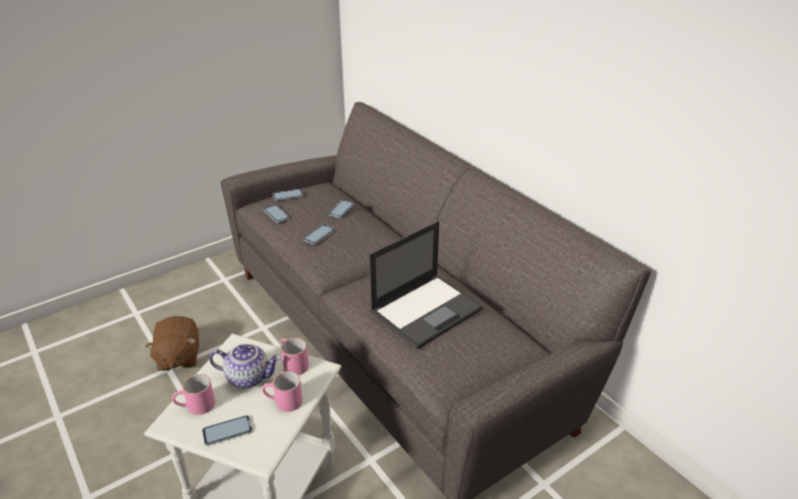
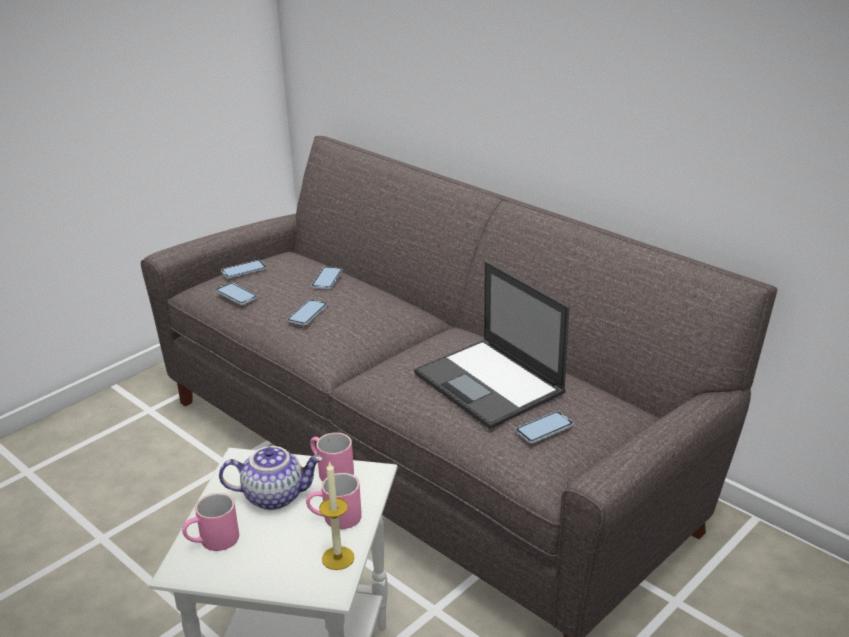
camera: 10 degrees left, 5 degrees down
(178, 357) = (112, 521): brown plush toy -> none
(227, 431) = (270, 564): phone -> phone (544, 428)
(274, 434) = (338, 558): none -> candle
(427, 309) = (490, 384): laptop -> laptop turned 105 degrees clockwise

